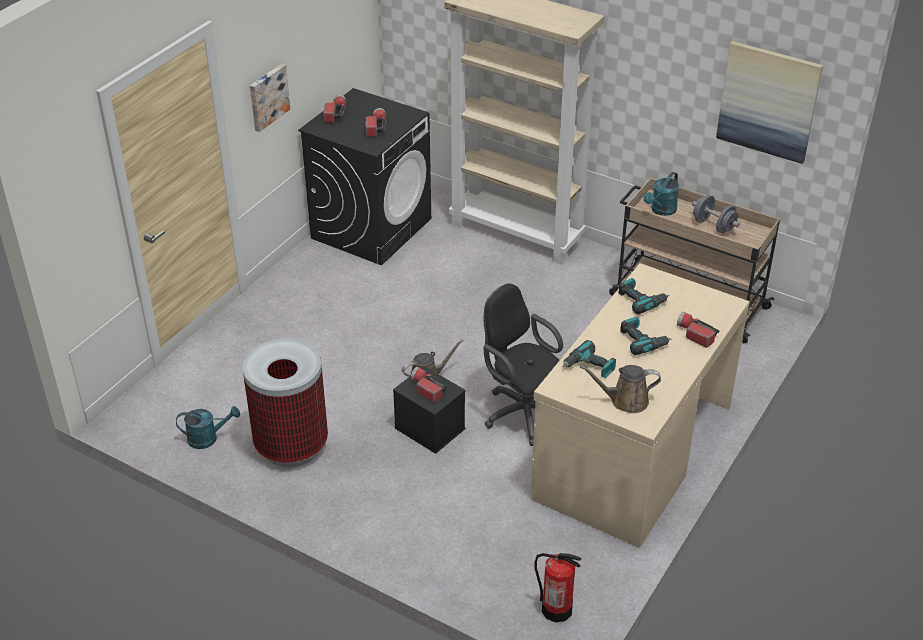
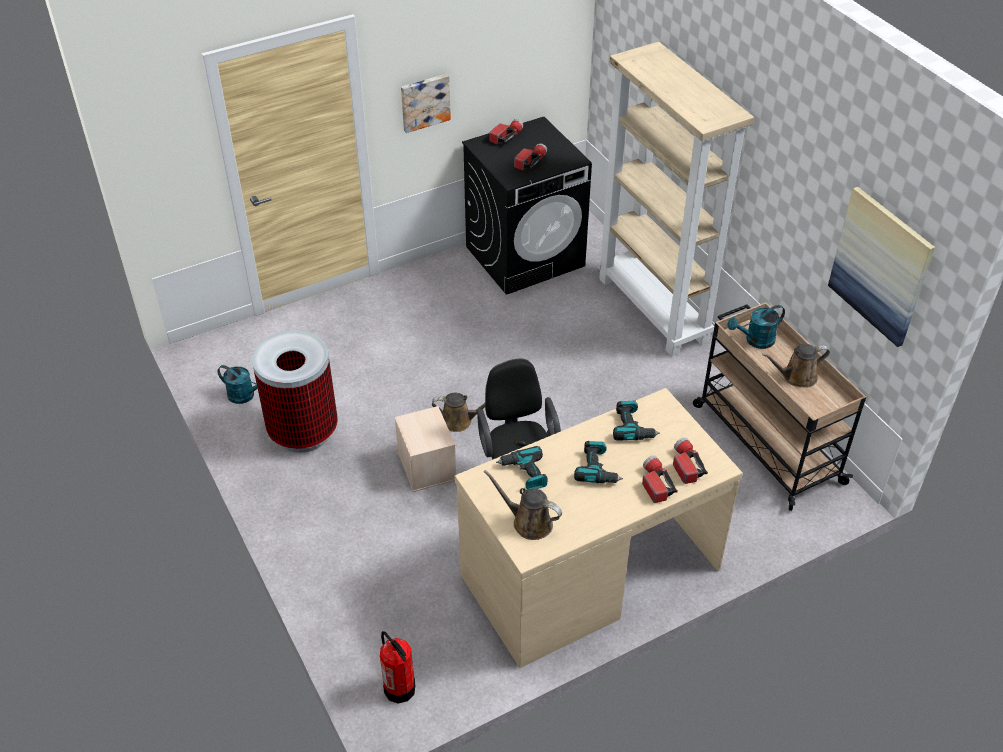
camera: 30 degrees right, 5 degrees up
(427, 389) = (423, 429): flashlight -> flashlight (686, 465)
(428, 428) = (426, 466): black storage box -> beige storage box
(713, 226) = (796, 377): grey dumbbell -> brown watering can

